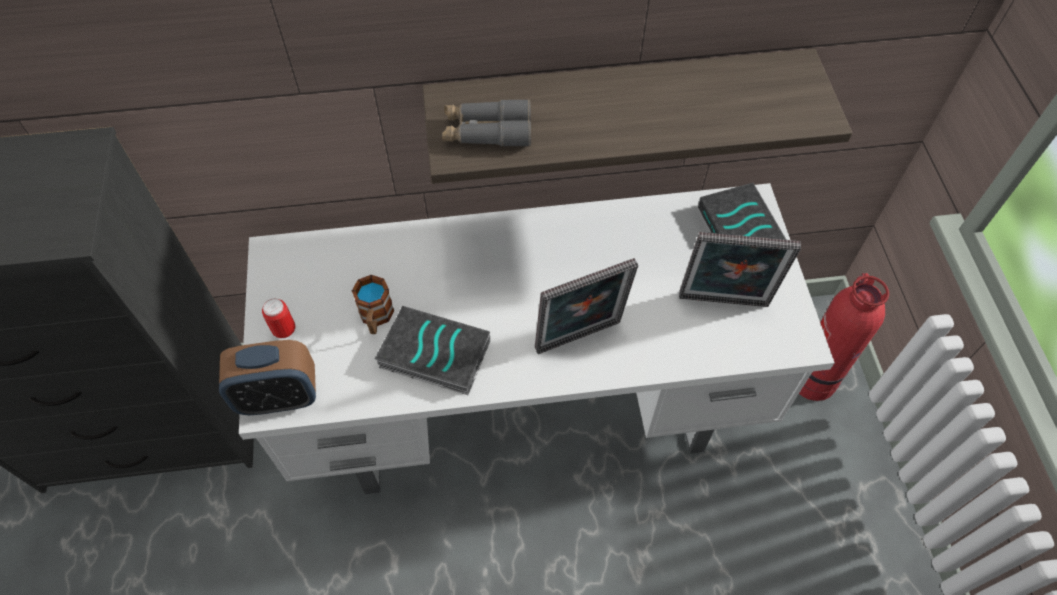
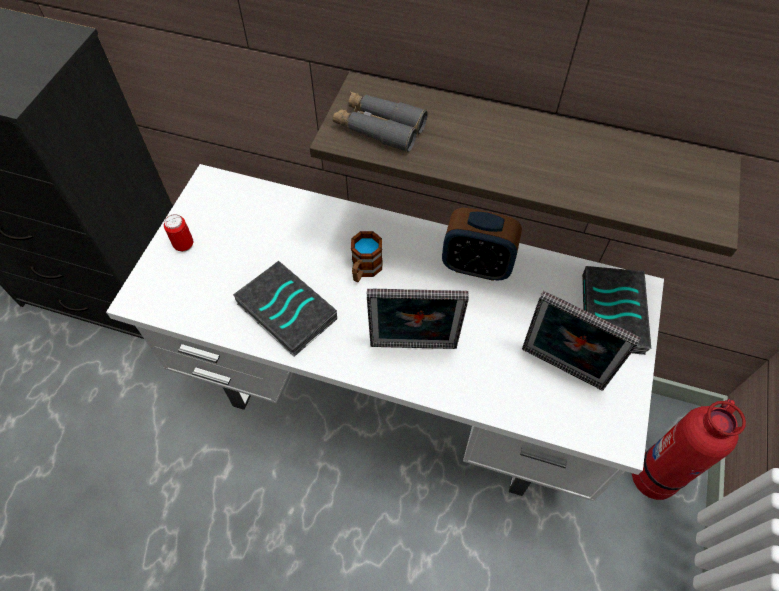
camera: 25 degrees right, 0 degrees up
(279, 397) = (150, 296): alarm clock -> alarm clock (476, 266)
(376, 318) = (257, 263): mug -> mug (364, 270)

